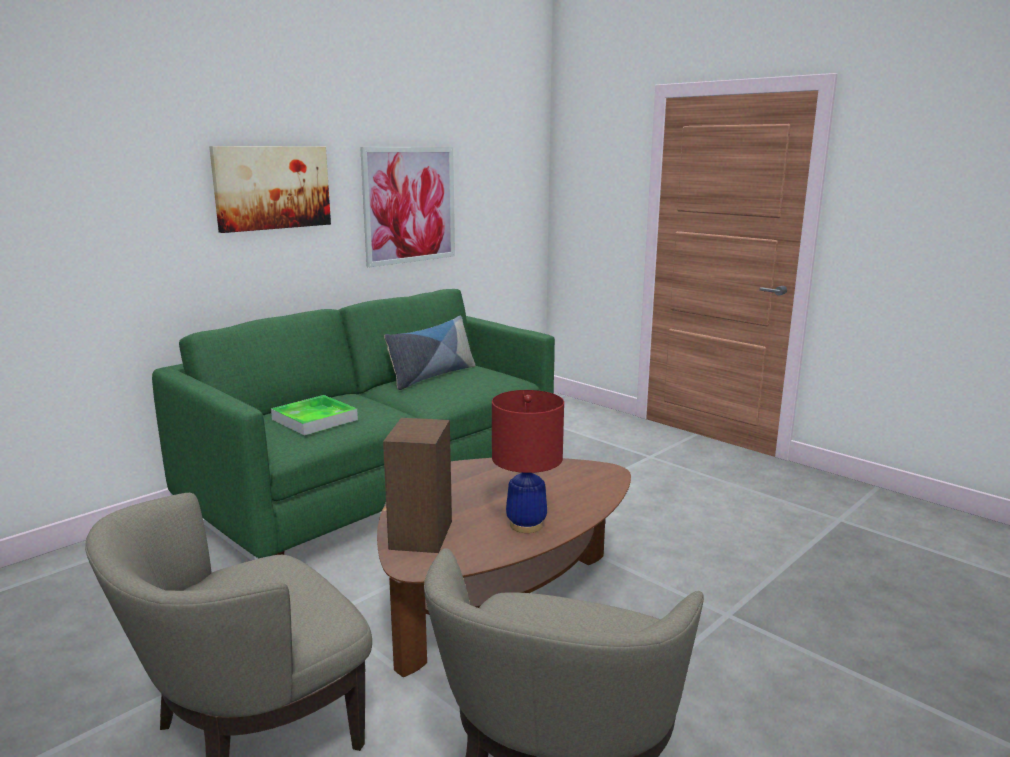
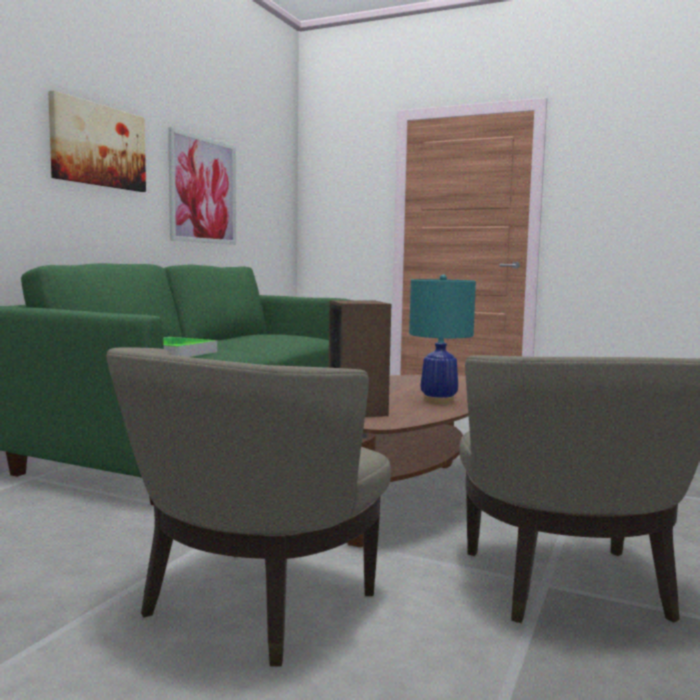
camera: 20 degrees left, 10 degrees down
(432, 376) = (245, 337): pillow -> none
(526, 525) = (438, 400): red table lamp -> turquoise table lamp

